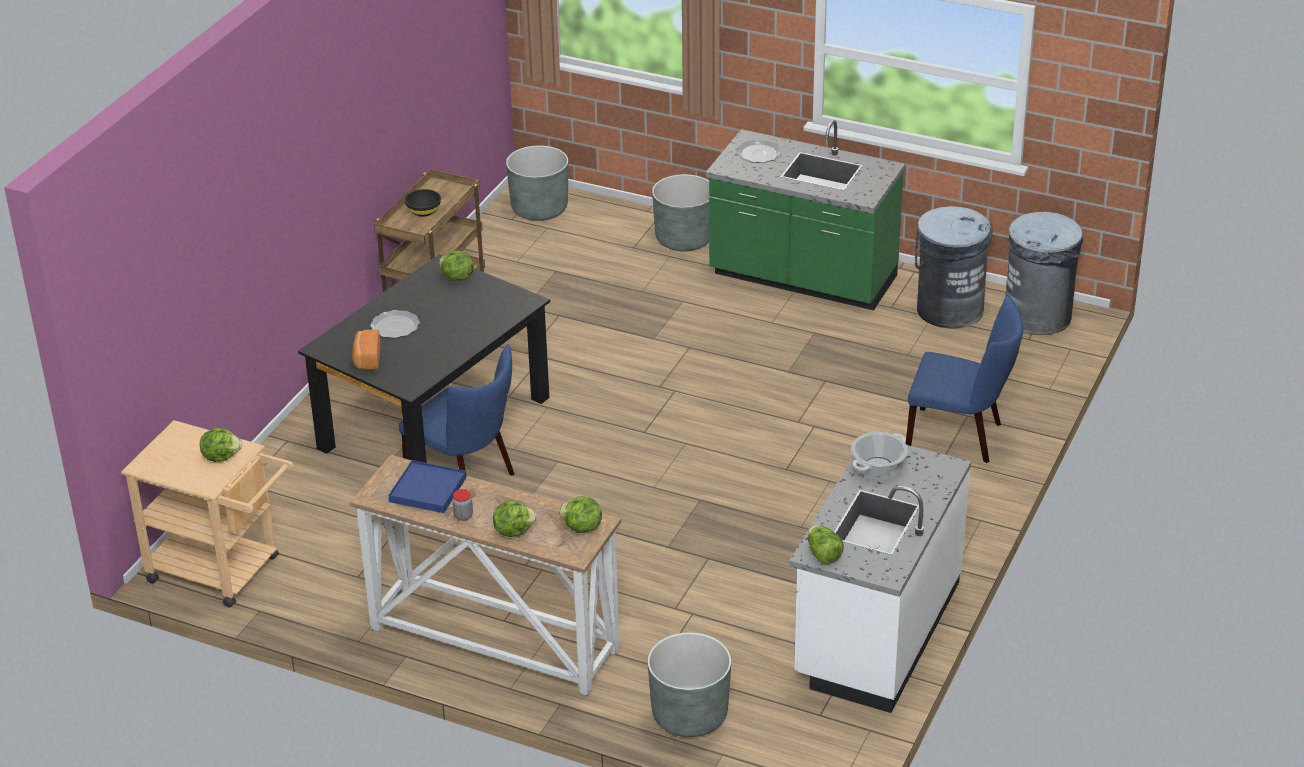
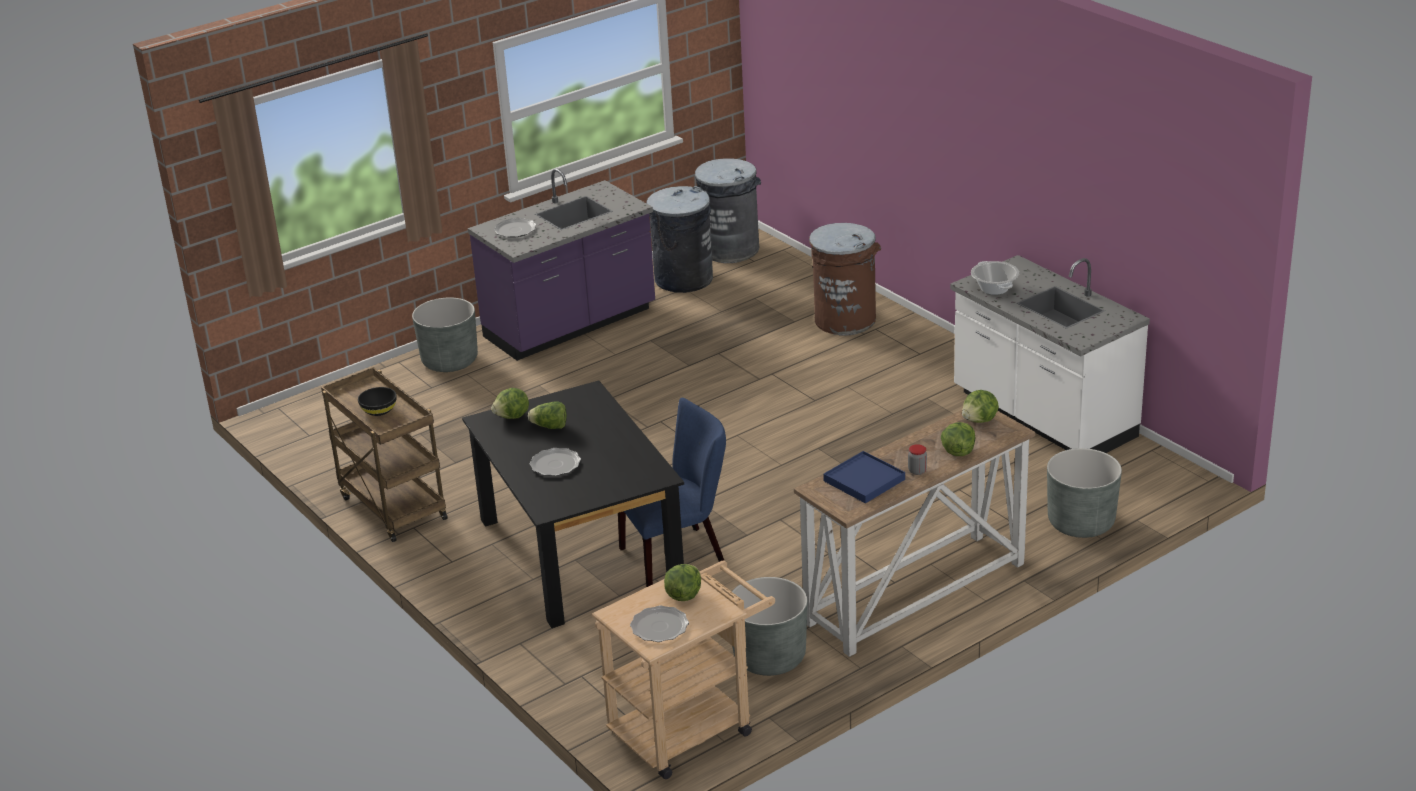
camera: 60 degrees left, 5 degrees down
(170, 460) = (660, 627): none -> plate
(366, 359) = (592, 490): bread -> none
(539, 209) = (312, 417): grey planter -> grey planter (769, 657)
(802, 278) = (571, 325): green counter -> purple counter
(823, 554) = (1084, 336): lettuce -> lettuce (550, 427)
(960, 437) = (845, 320): blue chair -> brown trash can

